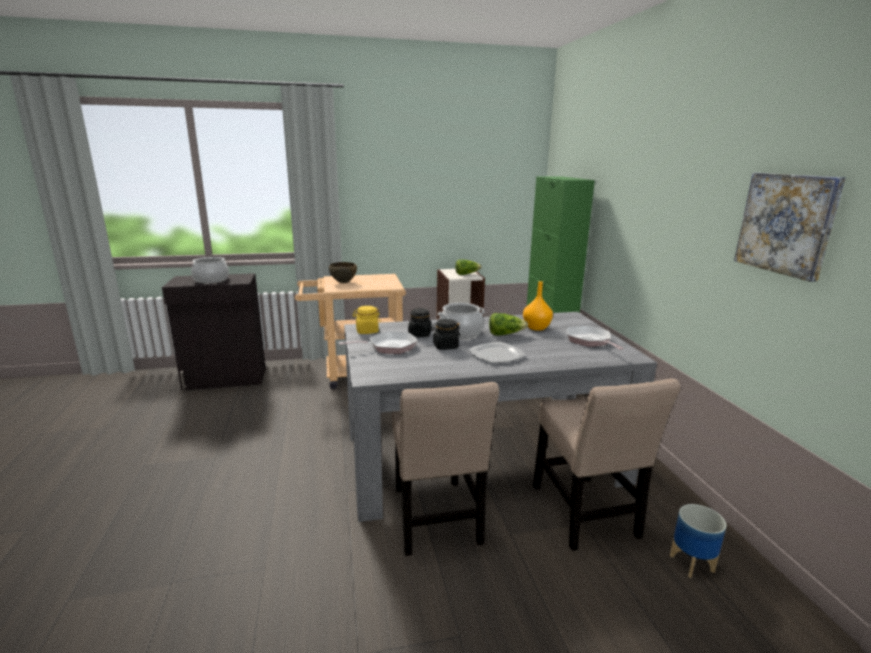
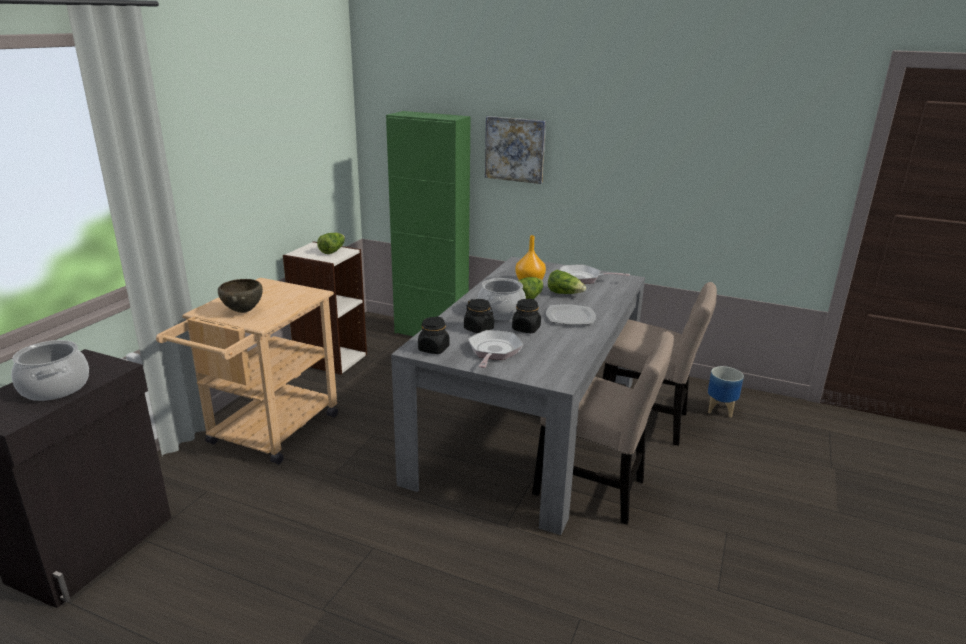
camera: 55 degrees left, 5 degrees up
(367, 331) = (433, 349): yellow jar -> black jar
(541, 342) = (565, 294): none -> lettuce
(786, 224) = (719, 151): picture -> picture (515, 149)

